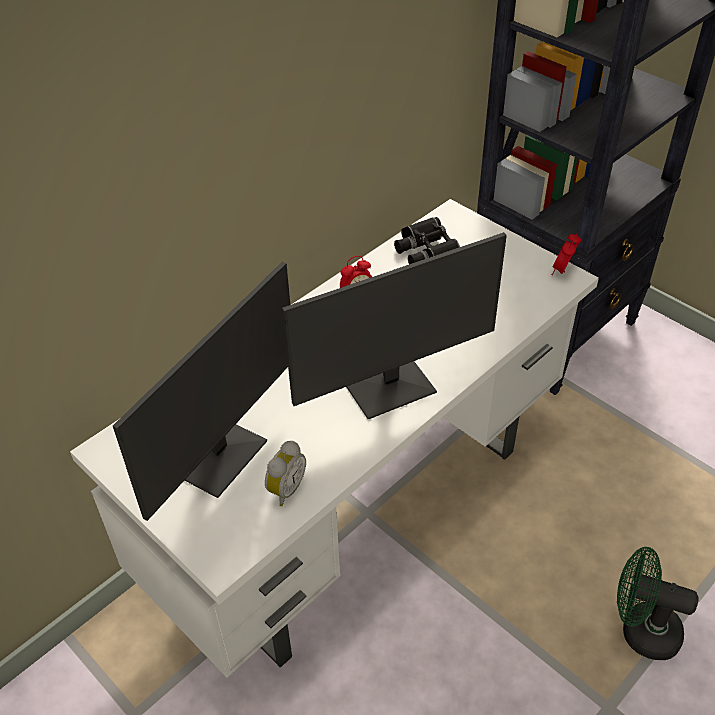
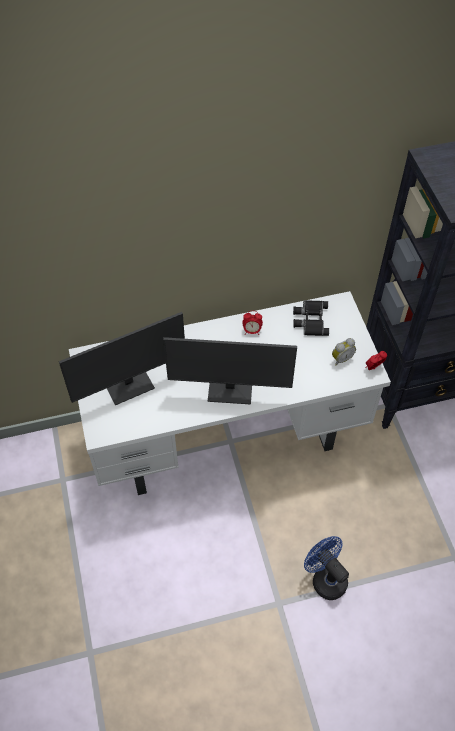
camera: 30 degrees right, 10 degrees up
(285, 489) = (146, 416): alarm clock -> alarm clock (341, 358)
(640, 630) = (325, 578): green fan -> blue fan

